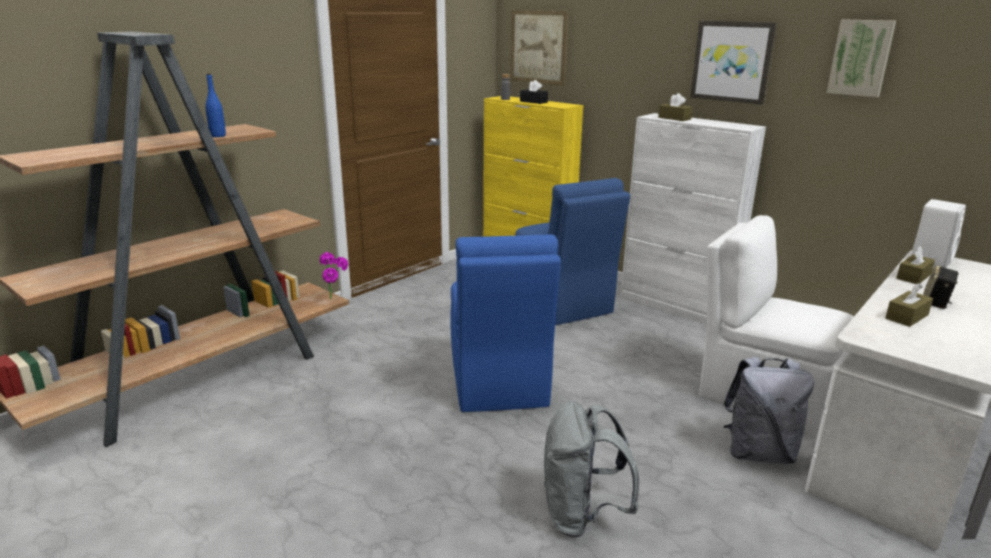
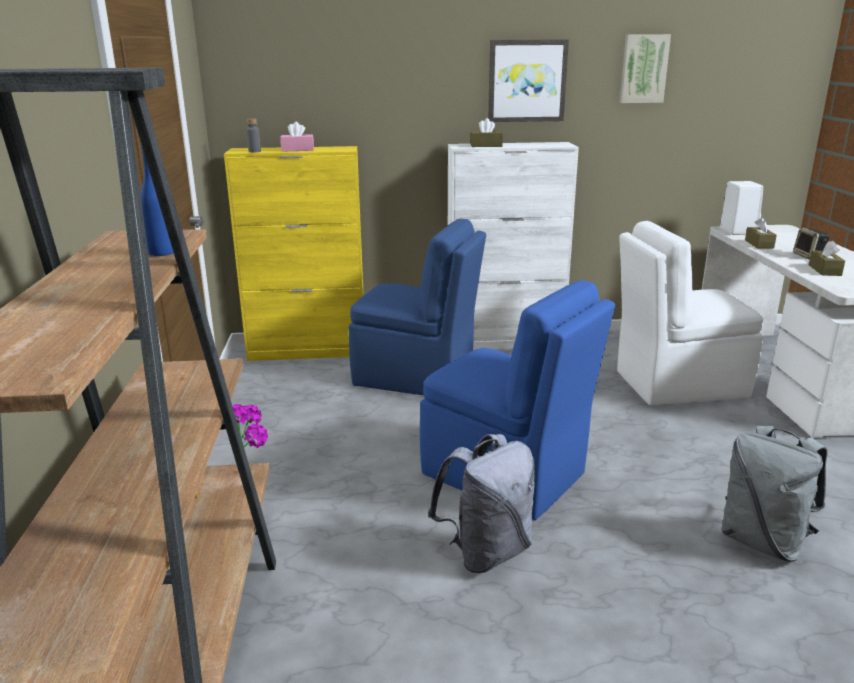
camera: 45 degrees left, 0 degrees up
(533, 102) = (297, 150): black tissue box -> pink tissue box
(538, 47) = (276, 81): picture -> none
(758, 452) = (747, 426): grey backpack -> grey backpack (486, 552)

